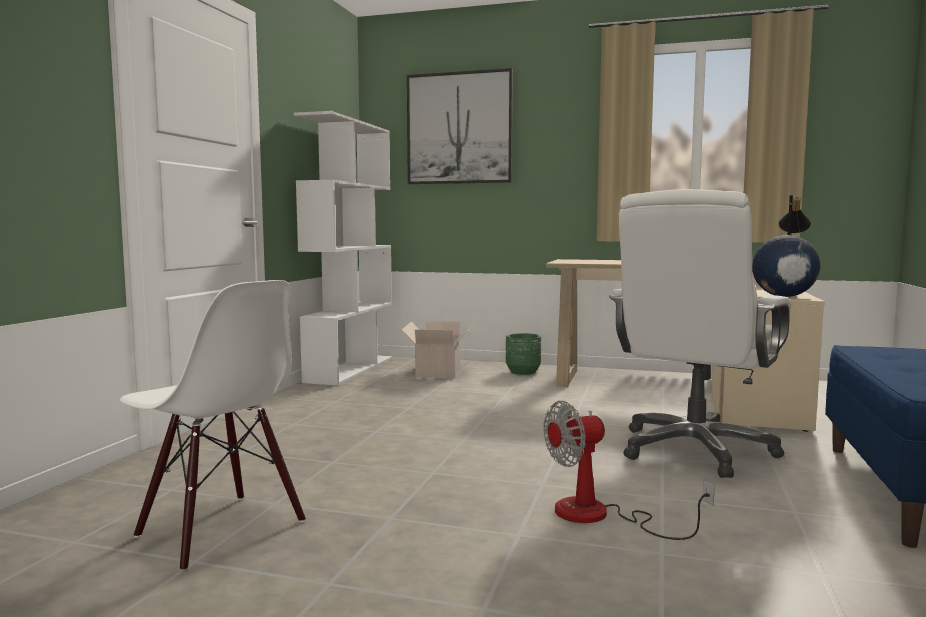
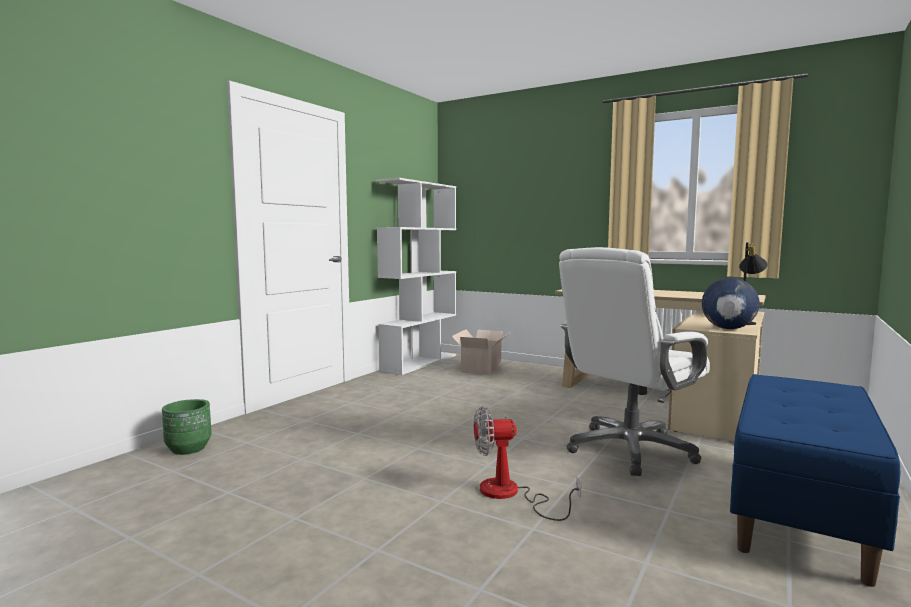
camera: 15 degrees right, 0 degrees up
(219, 530) = (256, 473): white chair -> none
(459, 128) = (507, 183): picture -> none
(523, 372) = (545, 373): green planter -> green planter (189, 448)

